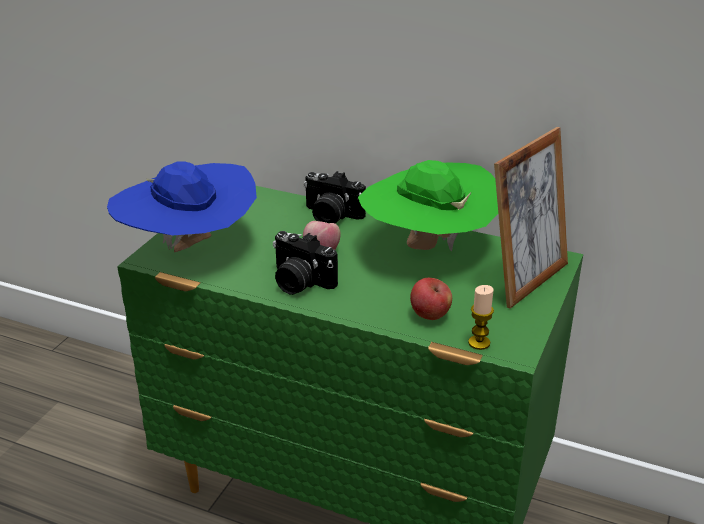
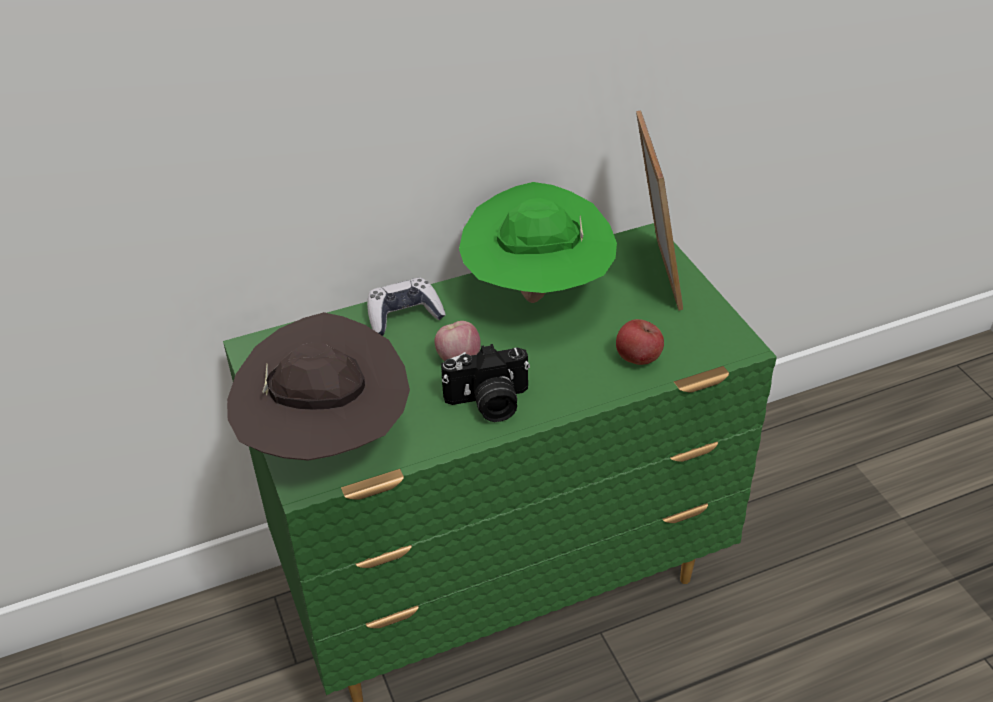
camera: 45 degrees left, 10 degrees up
(189, 249) = (327, 442): blue hat -> brown hat
(330, 216) = (404, 315): camera -> game controller
(479, 343) = (707, 357): candle -> none

